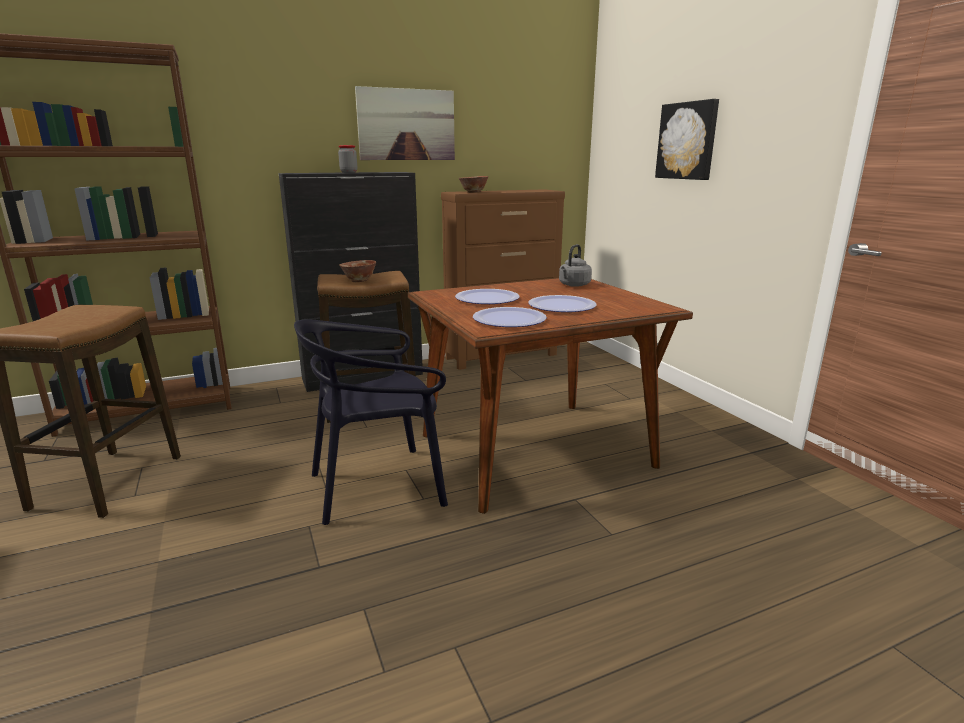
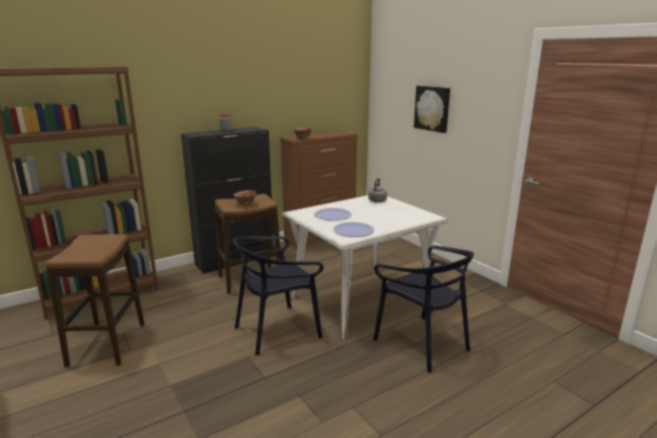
camera: 10 degrees left, 0 degrees up
(406, 125) = (258, 97): picture -> none
(536, 450) = (361, 300): brown dining table -> white dining table
(562, 306) = (377, 218): plate -> none
(624, 534) = (422, 343): none -> black chair

